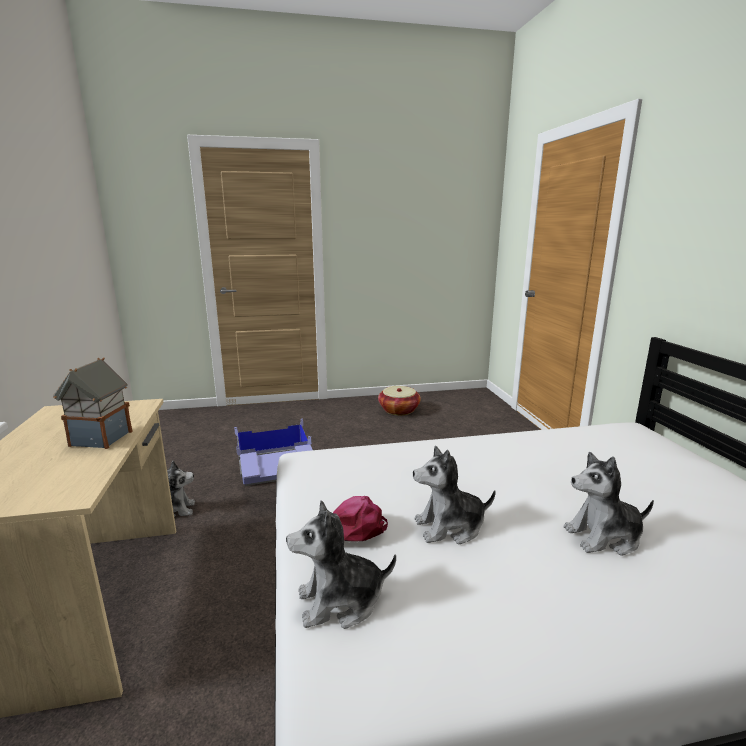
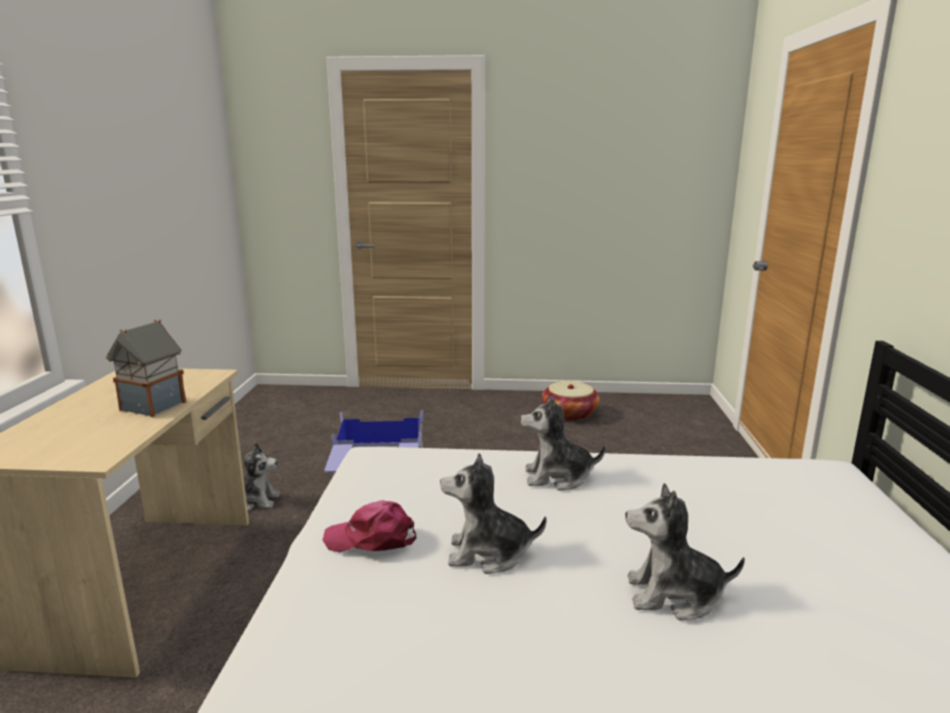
camera: 15 degrees right, 0 degrees up
(340, 601) = (317, 608): plush toy -> plush toy (557, 477)

